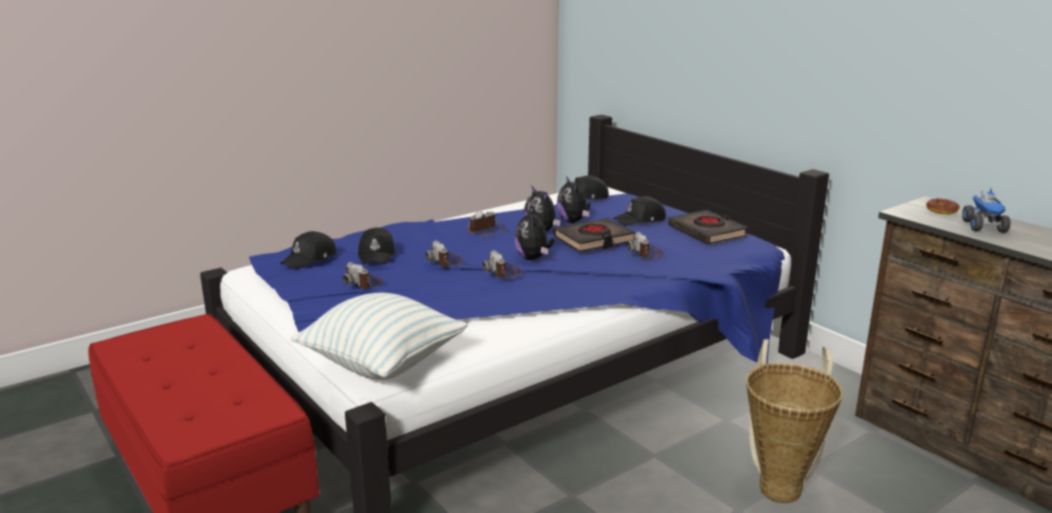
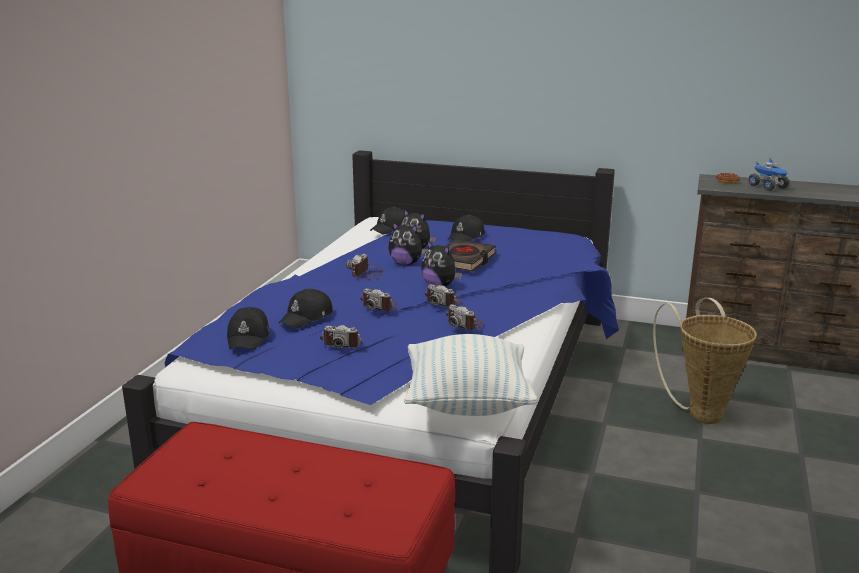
camera: 35 degrees left, 0 degrees up
(377, 255) = (307, 317): black cap -> black cap turned 75 degrees clockwise
(646, 253) = (517, 260): camera -> camera (465, 324)
(707, 232) = (528, 235): black book -> none

